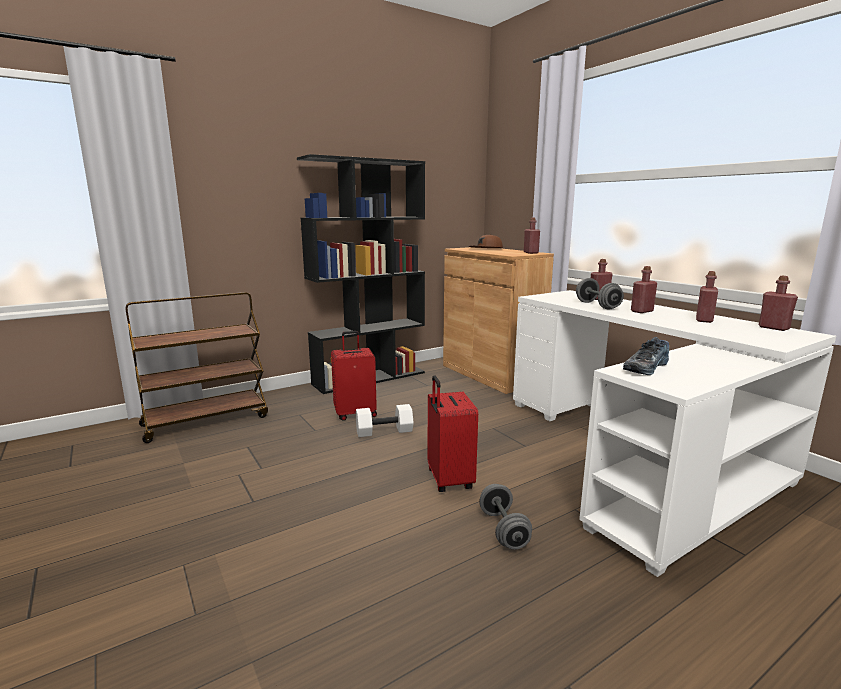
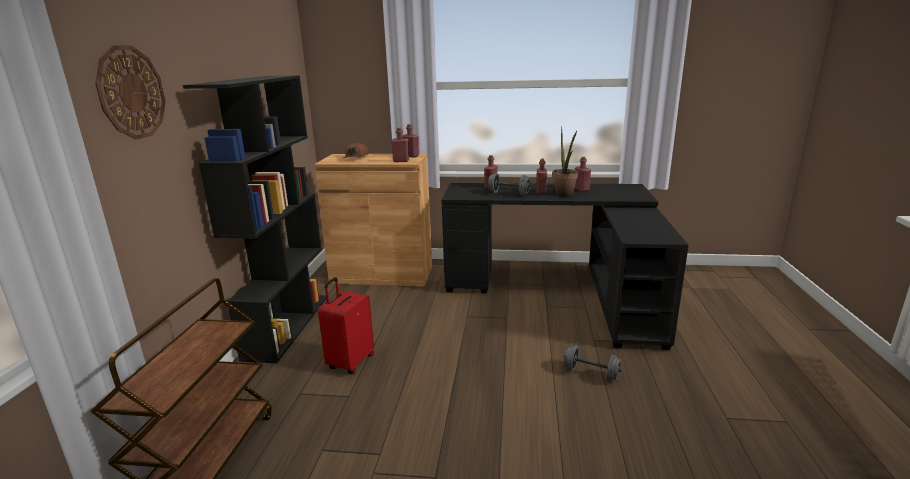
camera: 50 degrees left, 5 degrees up
(247, 157) = (131, 92): none -> wall clock
(384, 431) = (405, 361): white dumbbell -> none
(448, 480) = (514, 367): red suitcase -> none
(640, 456) = (563, 291): white desk -> black desk
(644, 367) = (632, 232): shoe -> none
(660, 319) = (565, 195): none -> potted plant
(773, 328) = (615, 186): red bottle -> red bottle (401, 161)

